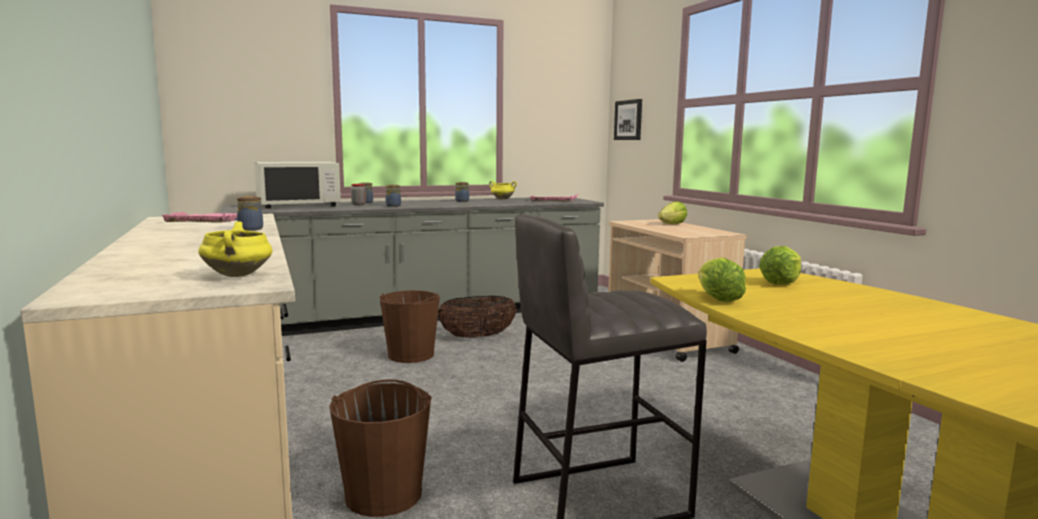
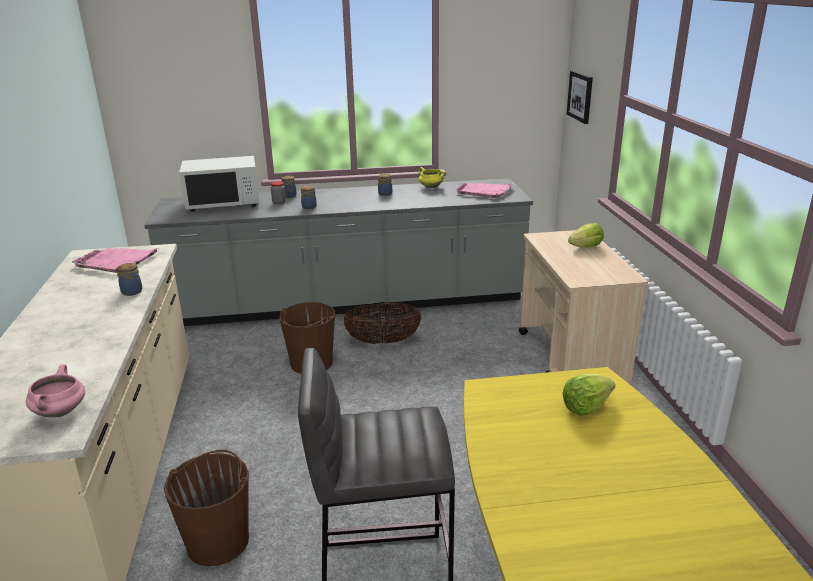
camera: 15 degrees right, 15 degrees up
(238, 275) = (60, 413): yellow cooking pot -> pink cooking pot
(717, 298) = (490, 437): lettuce -> none

